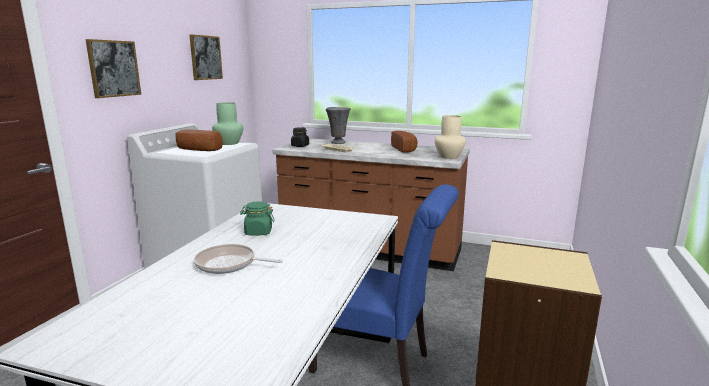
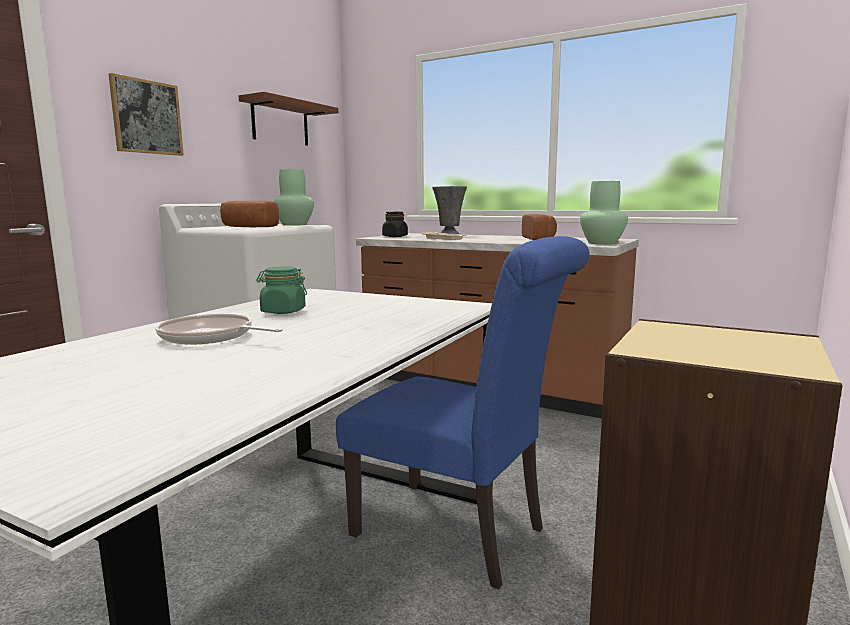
camera: 10 degrees right, 5 degrees down
(205, 57) = (280, 123): picture -> brown shelf
(449, 157) = (603, 243): beige vase -> green vase

